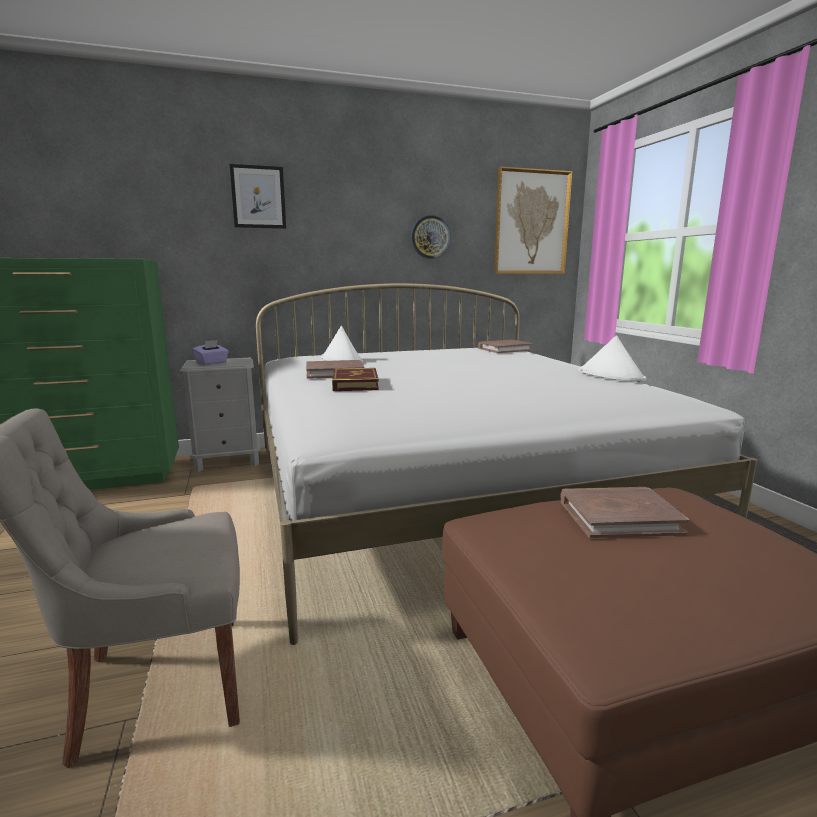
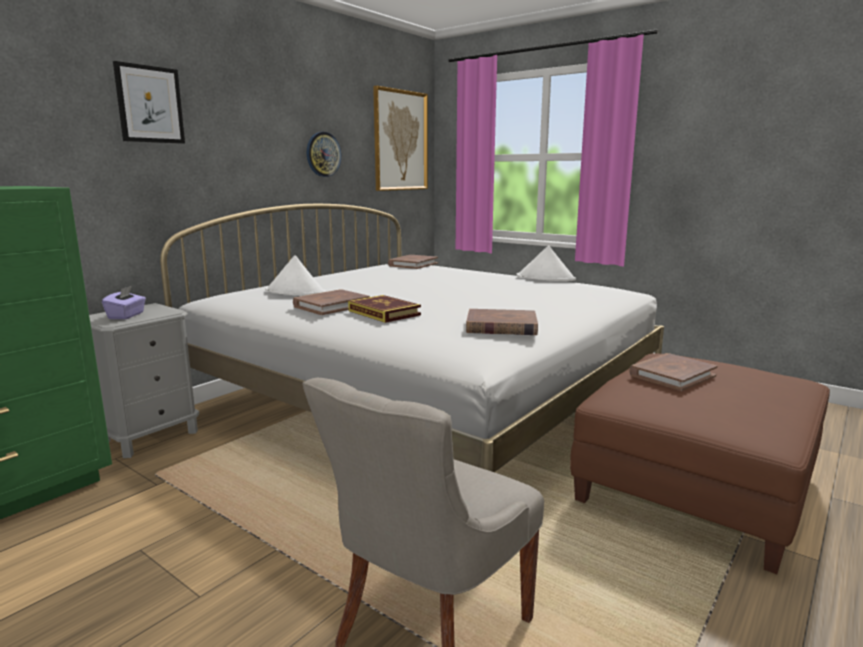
camera: 35 degrees left, 0 degrees up
(417, 411) = (501, 327): none -> brown book

